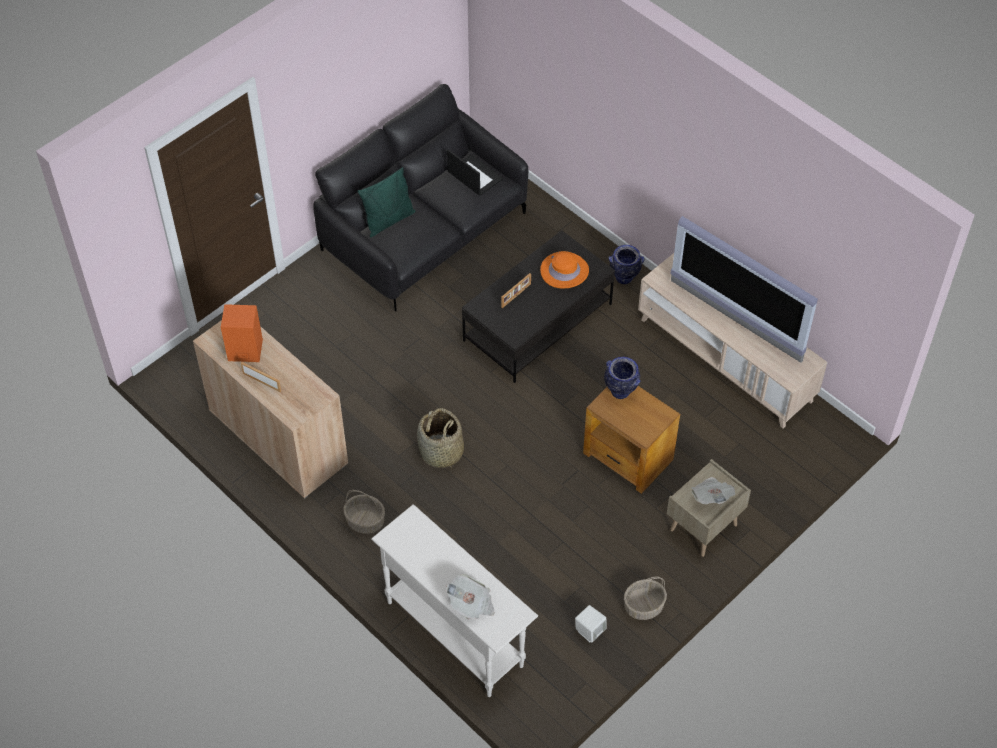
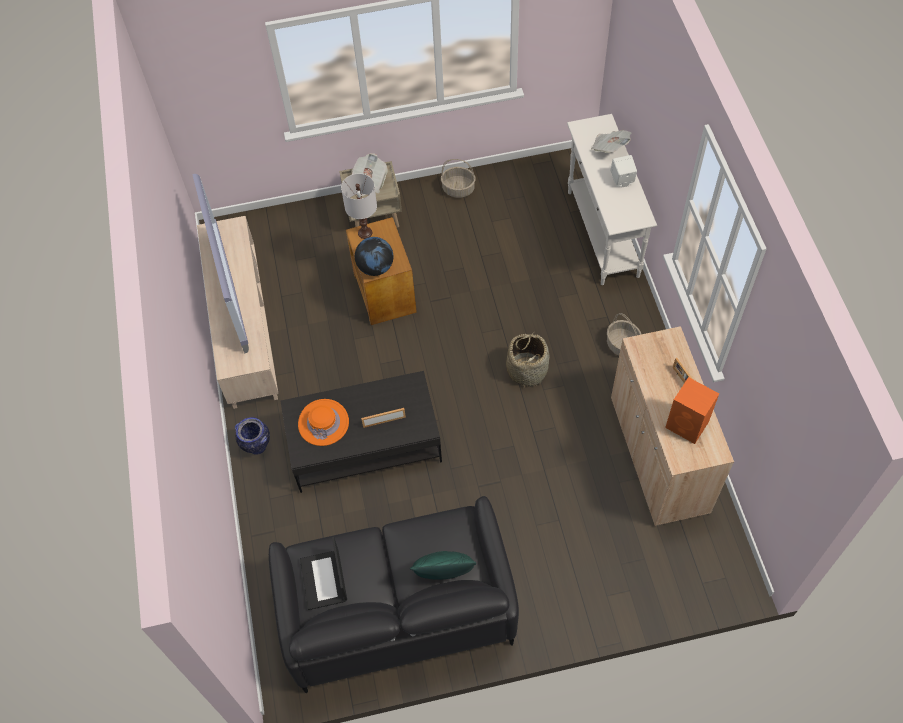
camera: 145 degrees left, 5 degrees up
(590, 630) = (506, 192): white speaker -> white speaker (622, 180)
(620, 392) = (375, 267): vase -> globe
(659, 419) = (365, 233): none -> white table lamp

